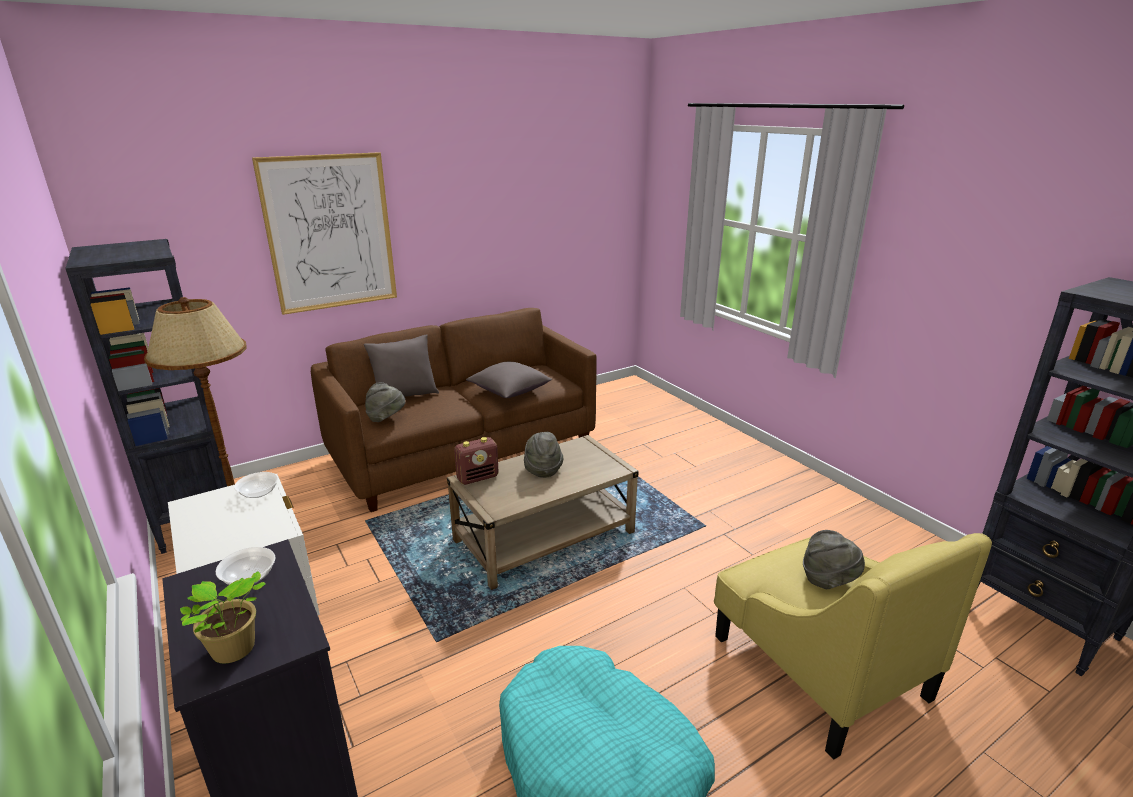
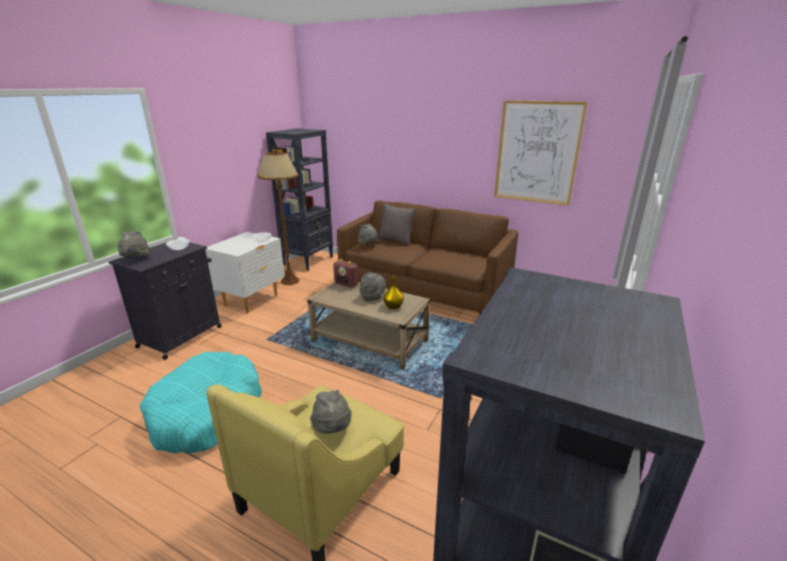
camera: 60 degrees right, 0 degrees up
(233, 651) = (136, 259): potted plant -> grey hat
(330, 233) = (397, 140): picture -> picture (537, 153)
(510, 392) = (438, 260): grey pillow -> none
(585, 462) = (394, 306): none -> yellow vase

